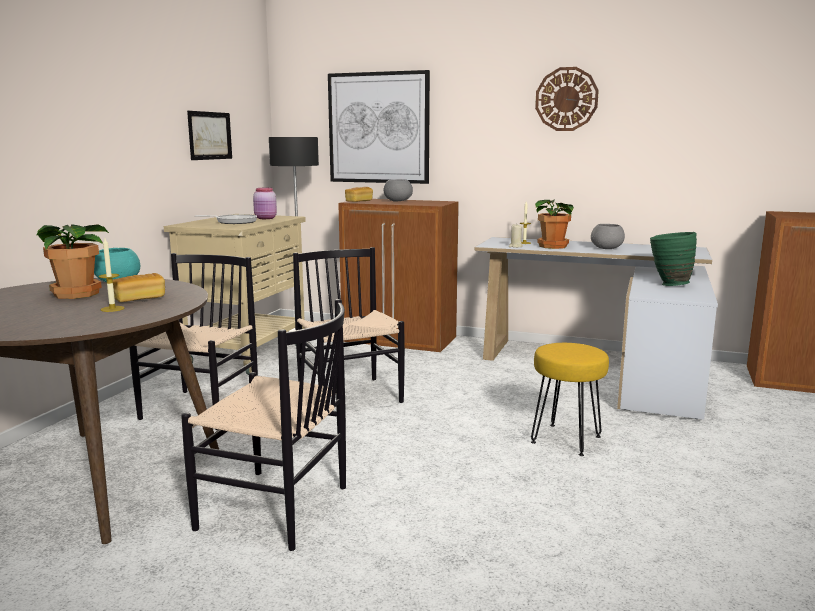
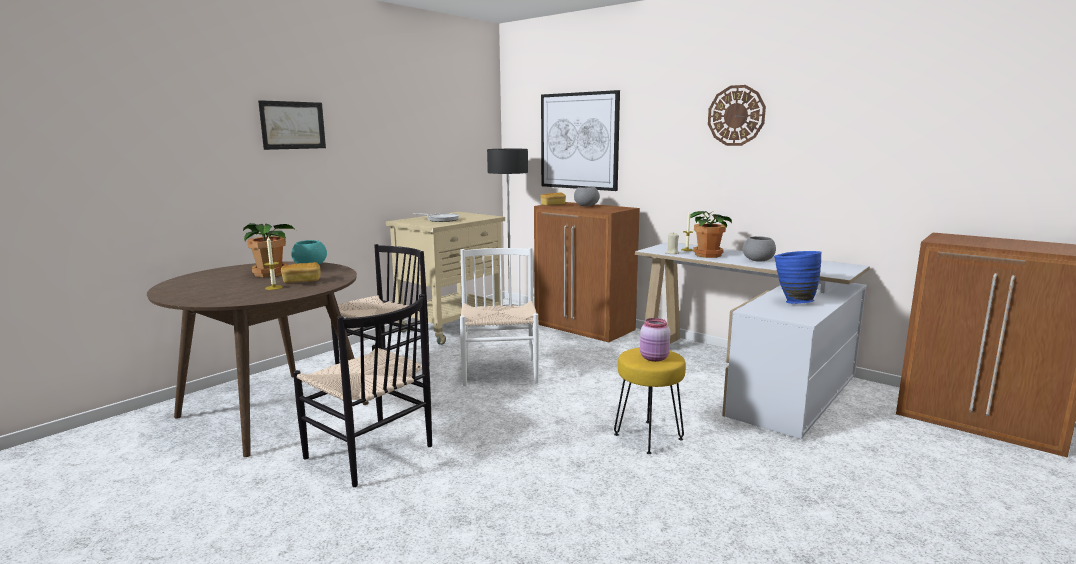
camera: 20 degrees right, 0 degrees up
(210, 135) = (435, 149): picture -> picture (293, 125)
(266, 218) = (470, 217): pink jar -> pink jar (654, 358)
(348, 395) = (500, 371): black chair -> white chair
(668, 284) = (792, 302): green vase -> blue vase

